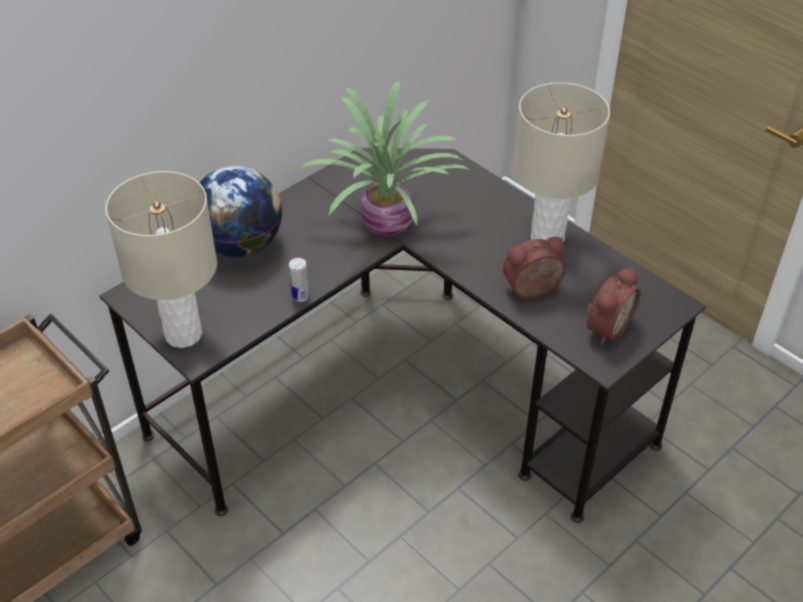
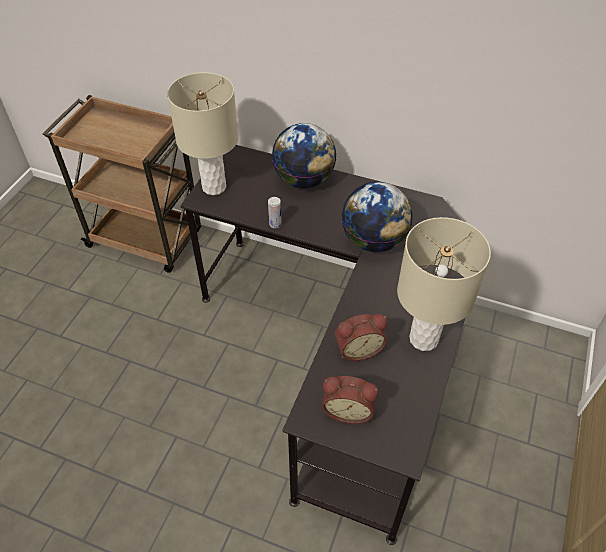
camera: 65 degrees right, 5 degrees up
(388, 223) = (374, 241): potted plant -> globe
(533, 291) = (358, 348): alarm clock -> alarm clock turned 120 degrees clockwise

